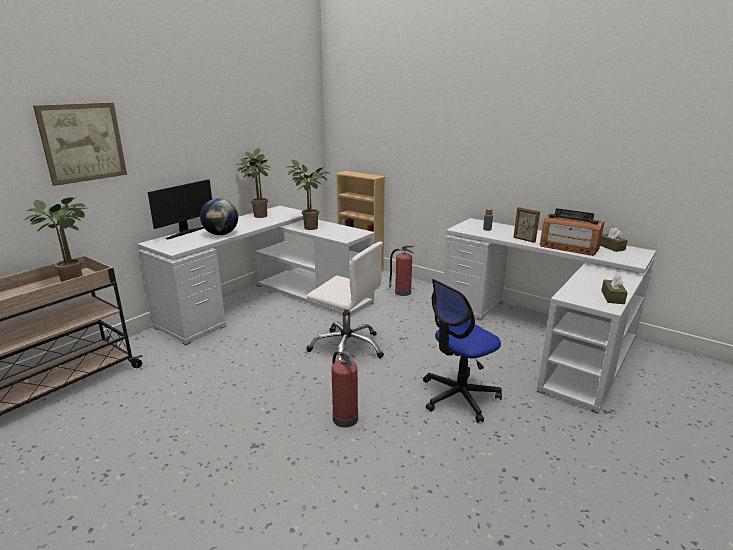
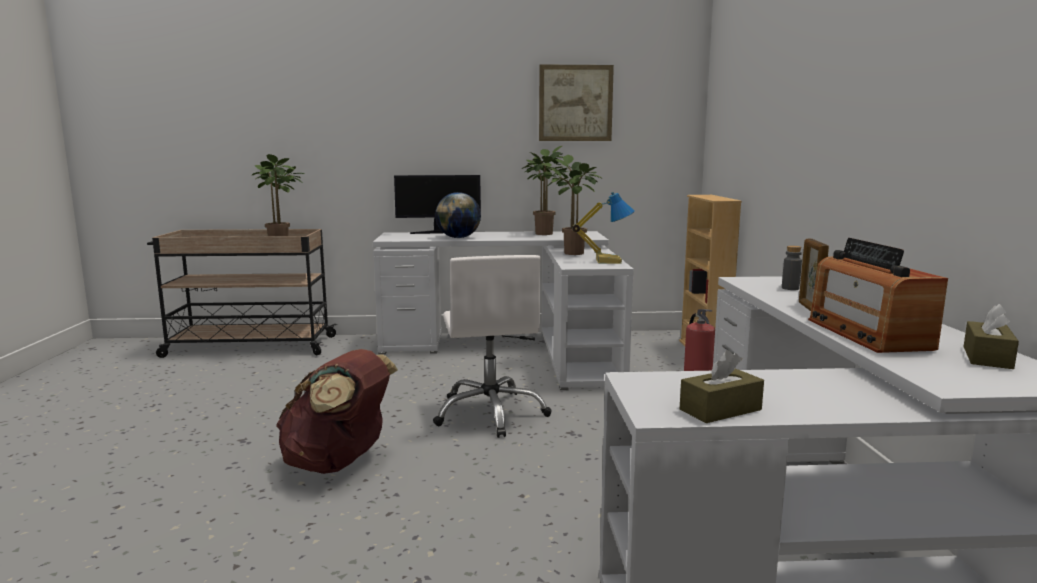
camera: 50 degrees right, 10 degrees down
(83, 142) = (344, 117): picture -> picture (575, 103)
(344, 418) = (339, 463): fire extinguisher -> brown backpack
(348, 229) = (608, 261): none -> table lamp
(459, 396) = (483, 518): office chair -> none

